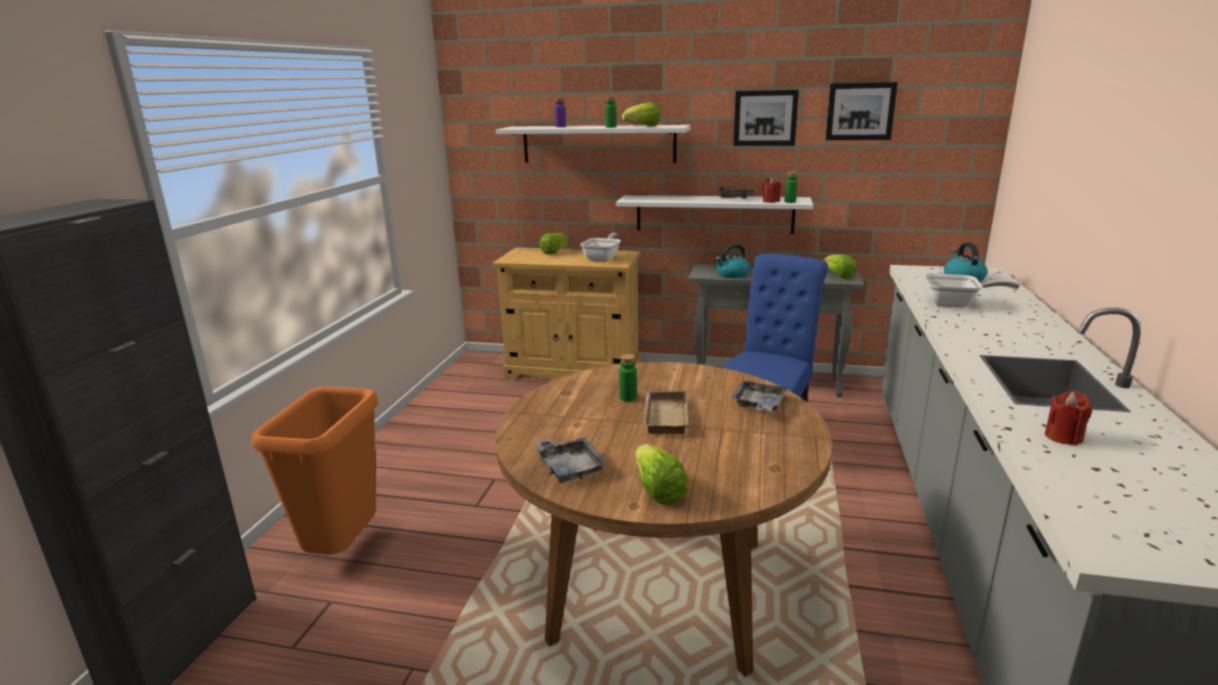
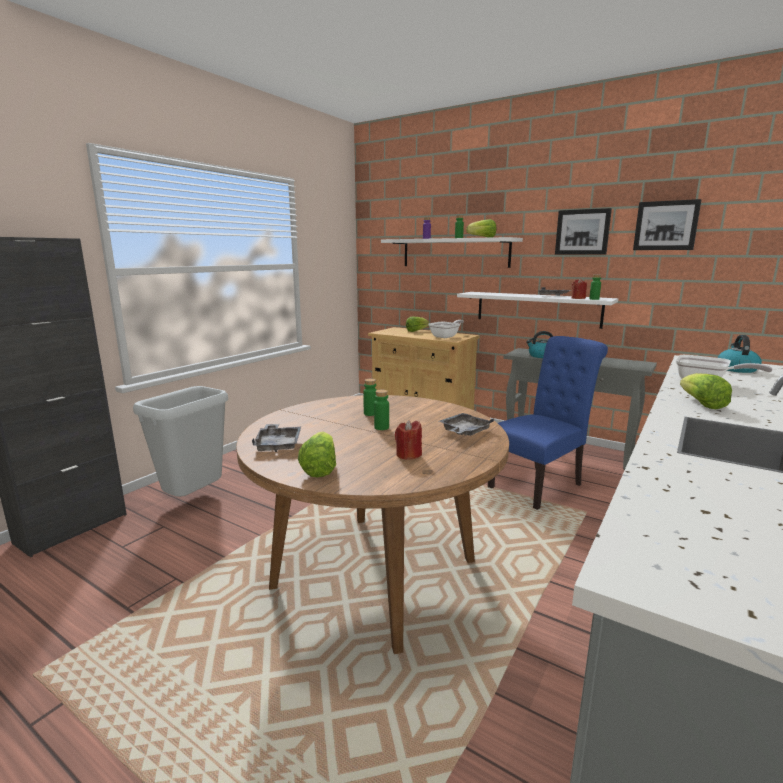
camera: 20 degrees right, 5 degrees down
(343, 549) = (194, 498): orange trash can -> grey trash can
(663, 416) = (381, 427): beige tray -> green bottle
(838, 276) = (633, 364): lettuce -> lettuce (701, 404)
(1063, 437) = (698, 482): red candle -> red candle (408, 455)

